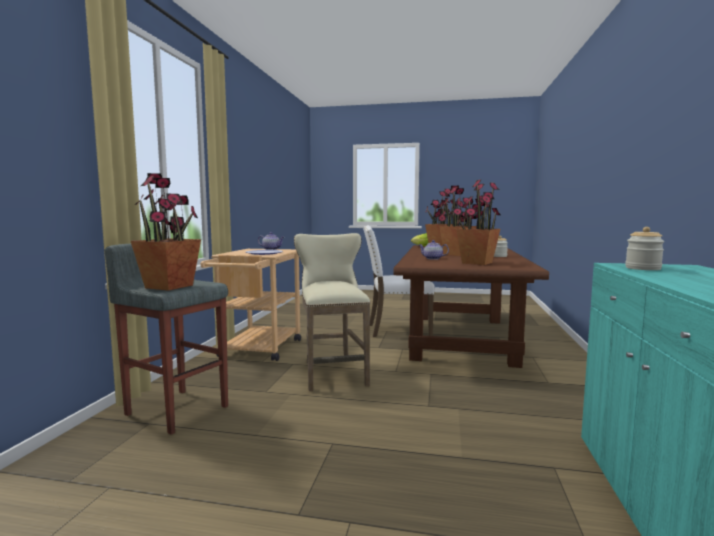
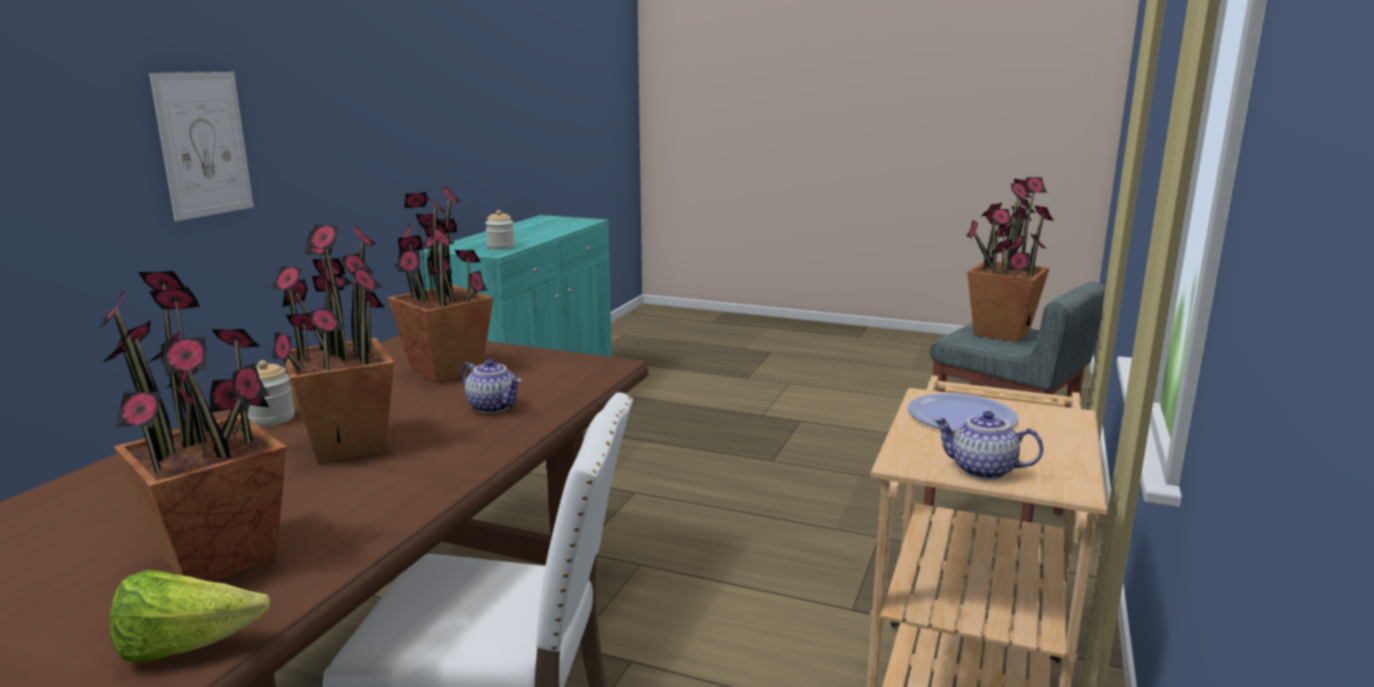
camera: 170 degrees left, 10 degrees up
(333, 372) = (764, 573): beige stool -> none
(622, 162) = (203, 144): none -> picture

